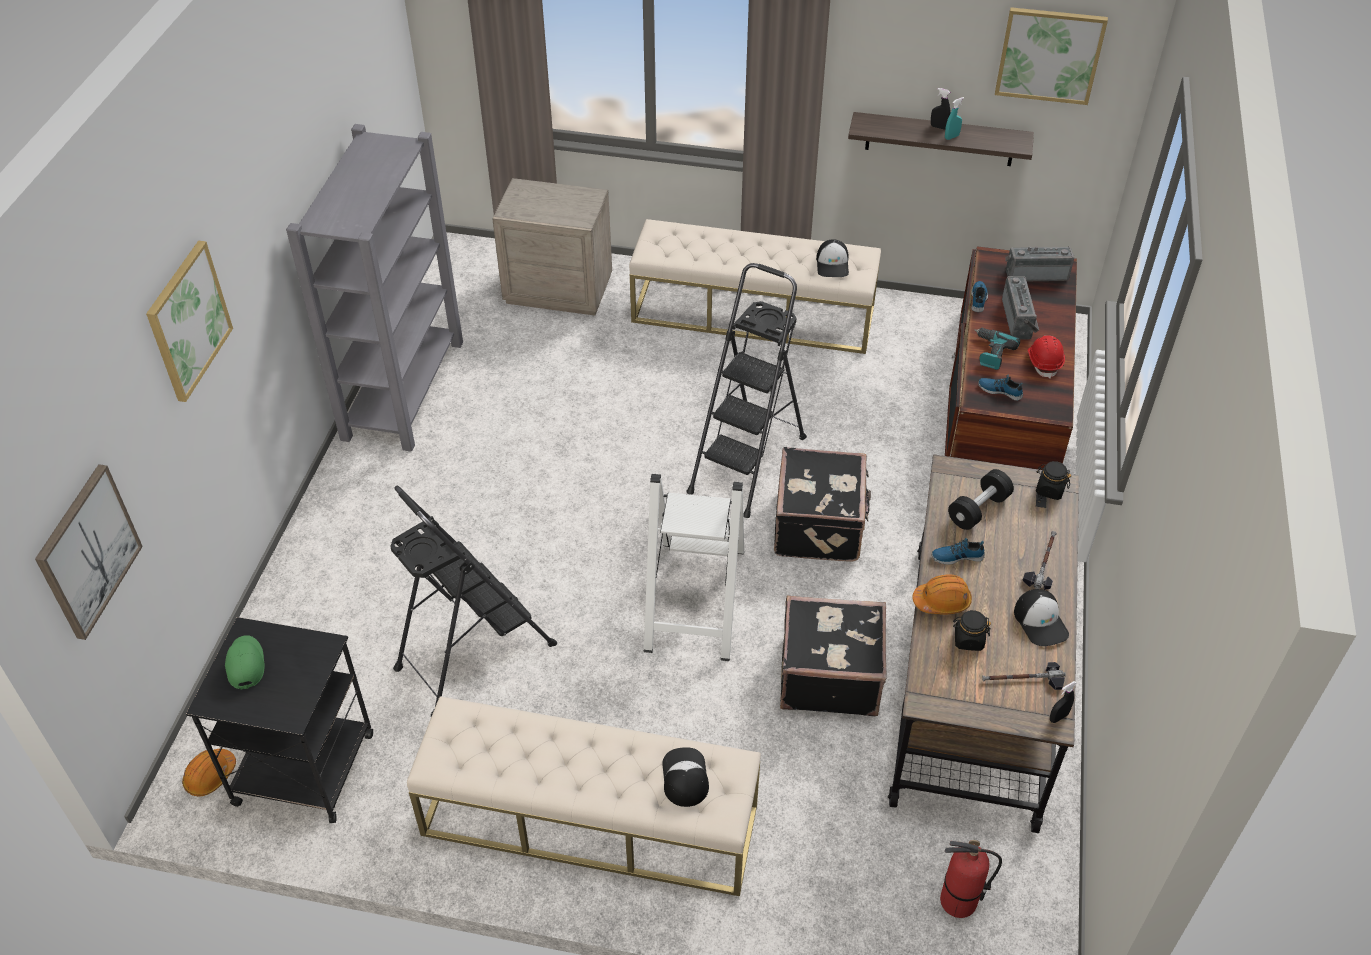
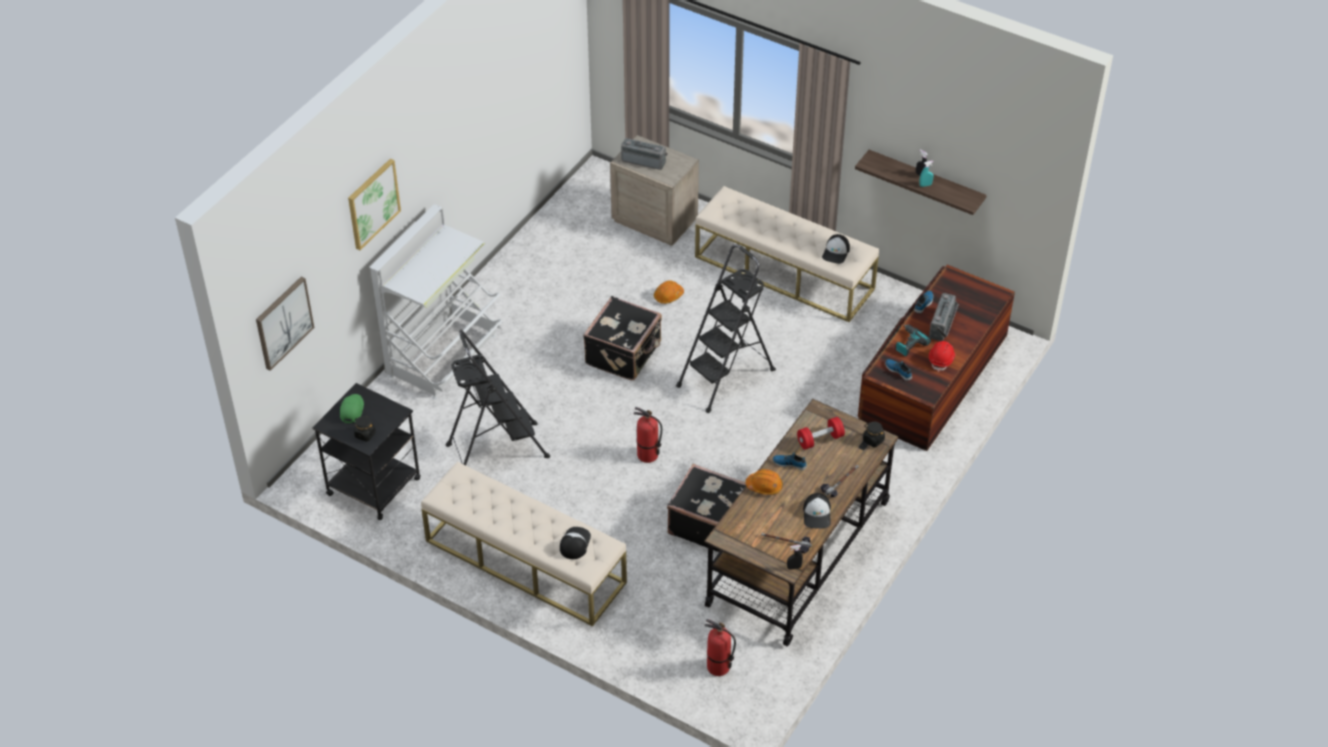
camera: 20 degrees right, 0 degrees up
(210, 776) = (320, 475): orange hard hat -> orange hard hat (668, 296)
(345, 539) = (446, 357): none -> white shoe rack
(403, 389) = (520, 266): grey bookcase -> none
(694, 601) = (647, 455): white step ladder -> fire extinguisher
(820, 526) = (753, 431): black suitcase -> black suitcase (624, 354)
(968, 640) = (767, 512): black jar -> black jar (365, 434)
(978, 509) = (820, 440): black dumbbell -> red dumbbell
(1036, 273) = (977, 295): radio -> radio (644, 160)
(1049, 55) = (994, 147): picture -> none

